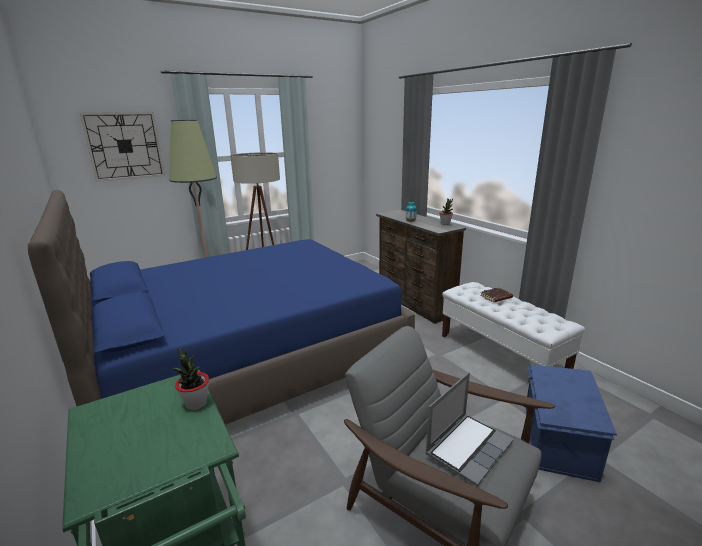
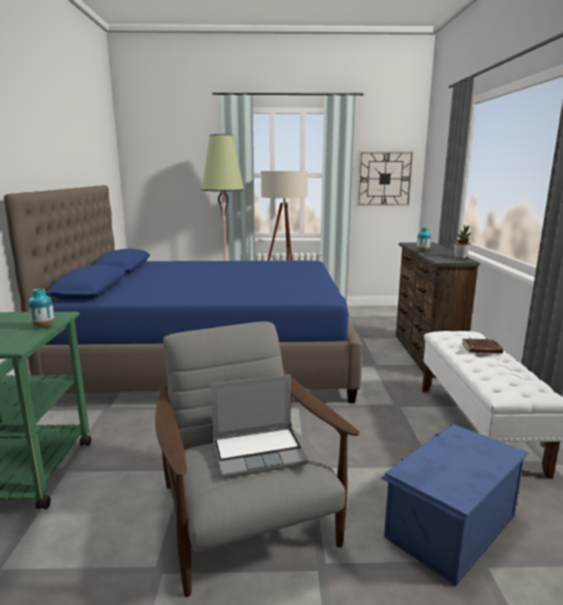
camera: 30 degrees right, 5 degrees down
(124, 146) = (178, 158): wall clock -> wall clock (384, 179)
(196, 403) = (44, 326): potted plant -> vase

